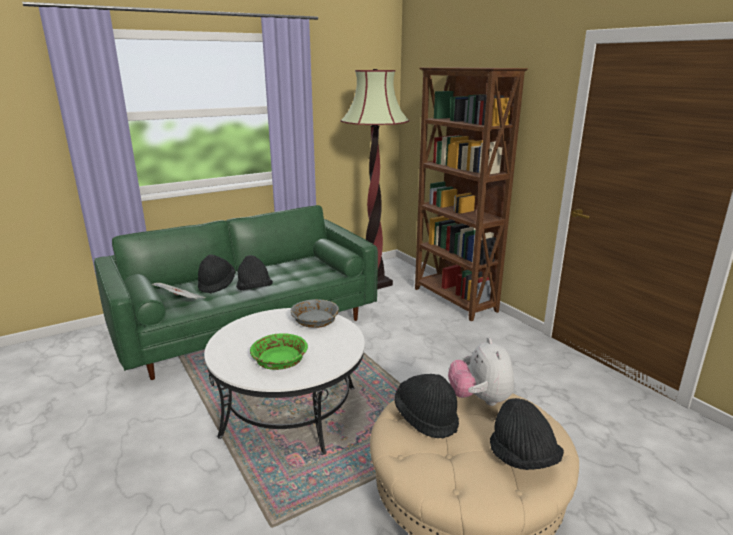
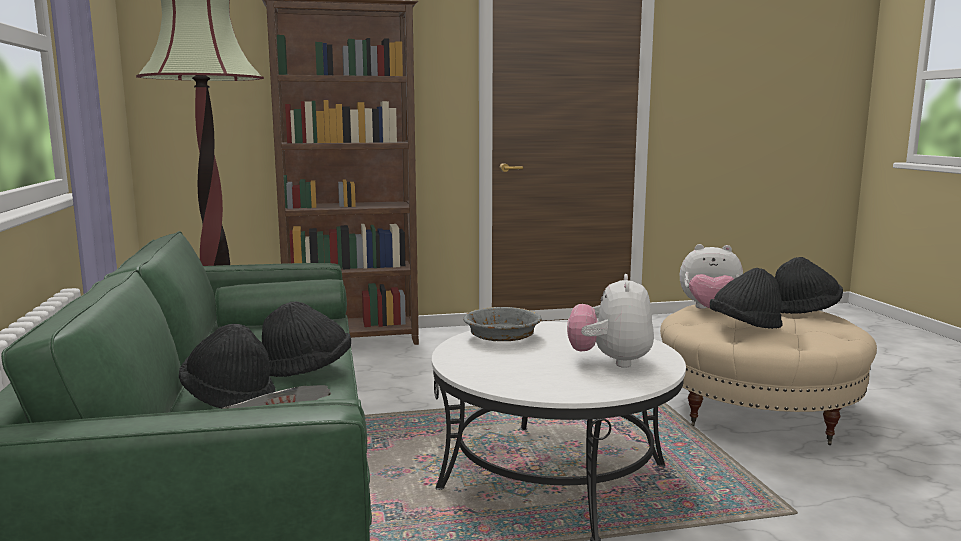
camera: 70 degrees left, 10 degrees down
(279, 360) = (610, 361): green bowl -> plush toy

